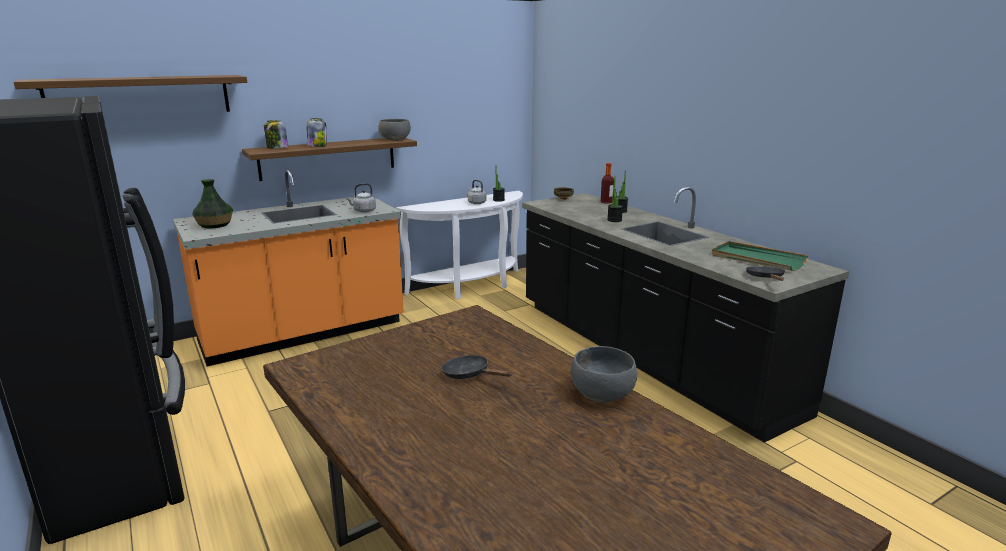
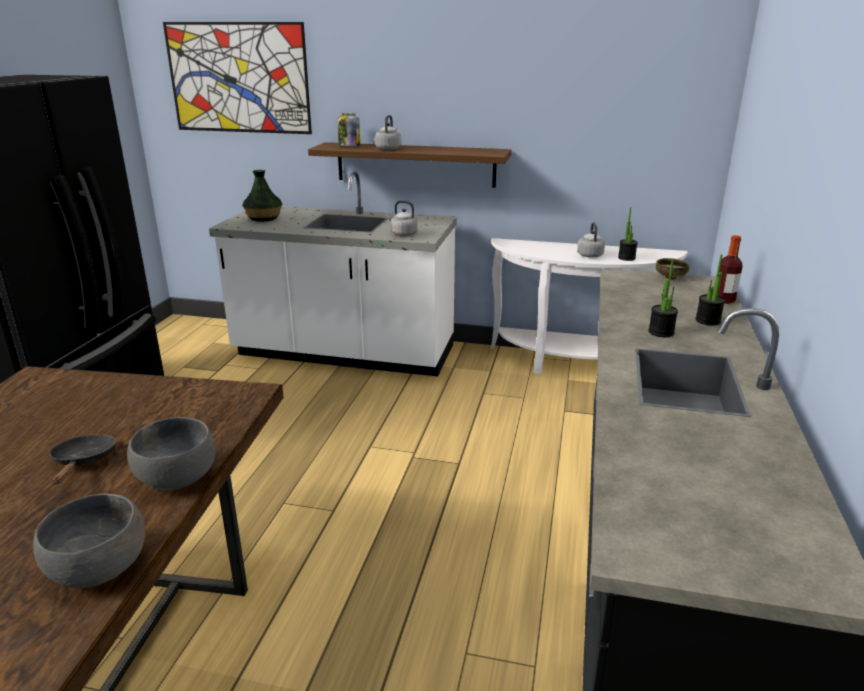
camera: 45 degrees right, 5 degrees up
(140, 96) = (238, 78): shelf -> picture
(303, 333) = (344, 353): orange counter -> white counter
(317, 146) = (388, 148): jar -> grey kettle
(395, 139) = (487, 152): grey bowl -> grey bowl (177, 477)
(757, 259) = (734, 495): green tray -> none
(765, 278) = (652, 537): black frying pan -> none

